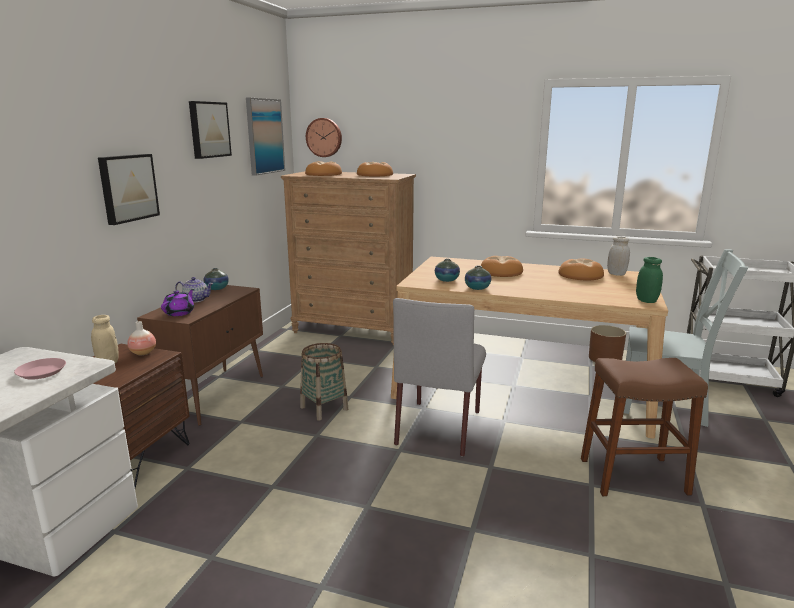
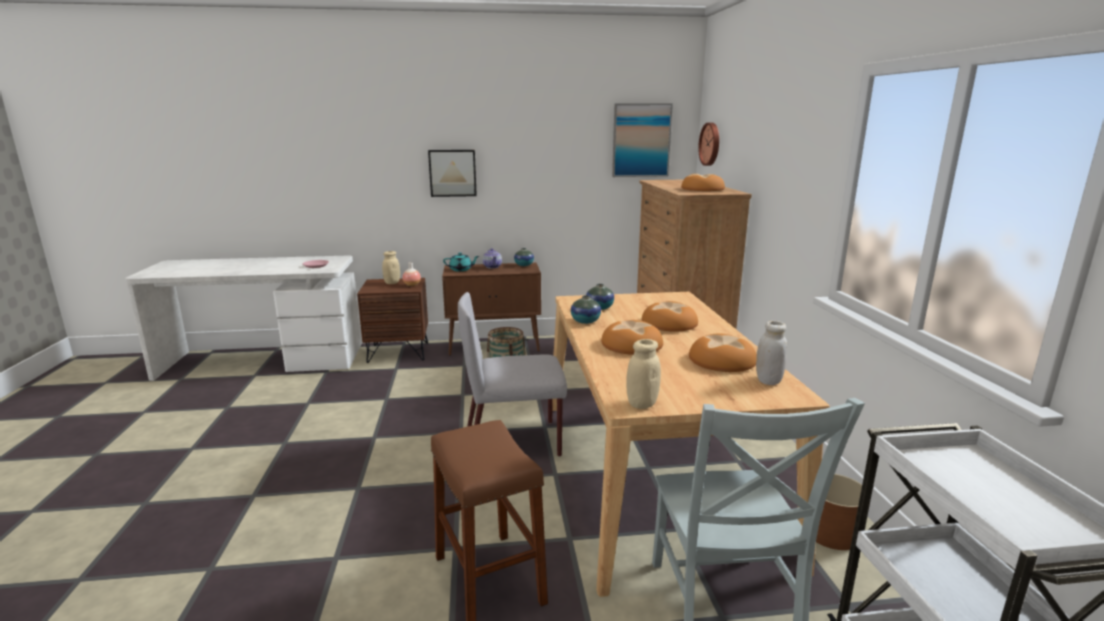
camera: 65 degrees right, 0 degrees up
(179, 313) = (461, 269): purple teapot -> turquoise teapot
(208, 129) = (553, 132): picture -> none
(324, 174) = (672, 183): bread -> bread (632, 344)
(646, 301) = (642, 403): green jar -> beige jar

